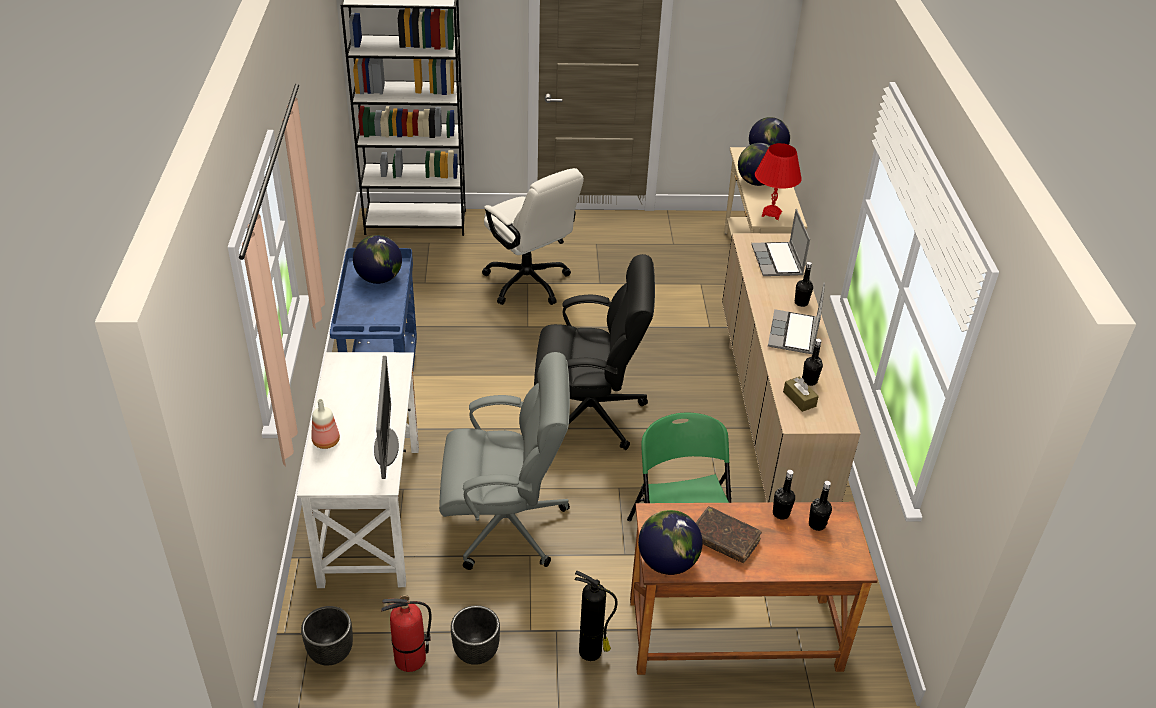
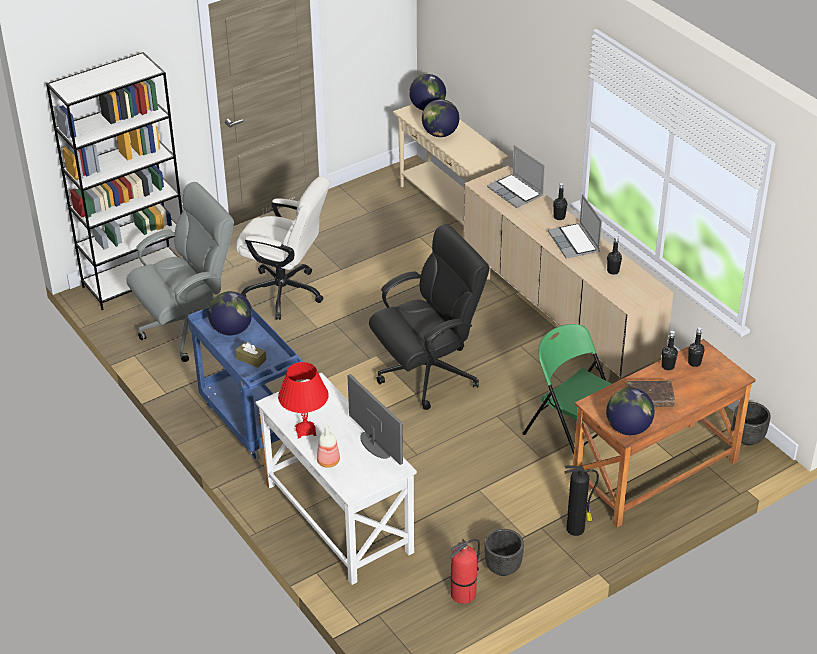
camera: 30 degrees left, 0 degrees up
(331, 653) = (405, 618): black planter -> black planter (747, 438)
(504, 525) = (442, 479): grey office chair -> grey office chair (189, 328)
(771, 214) = (474, 156): red table lamp -> red table lamp (305, 431)
(799, 399) = (617, 286): brown tissue box -> brown tissue box (251, 359)

